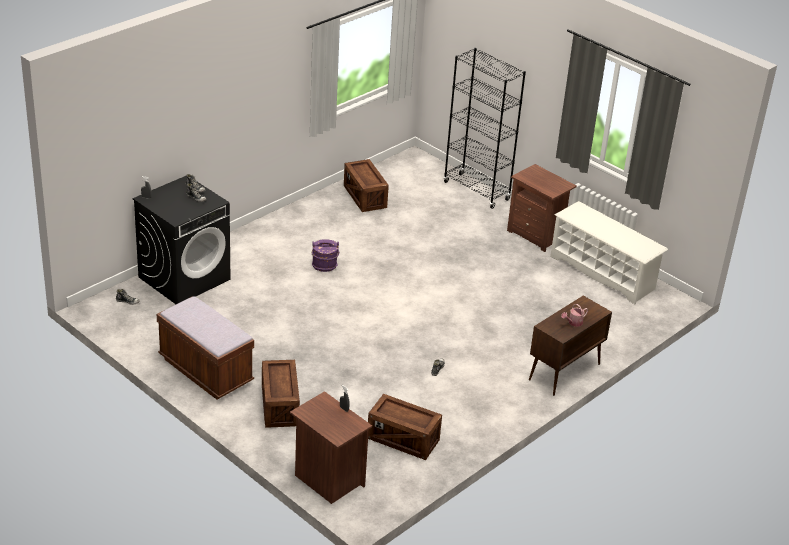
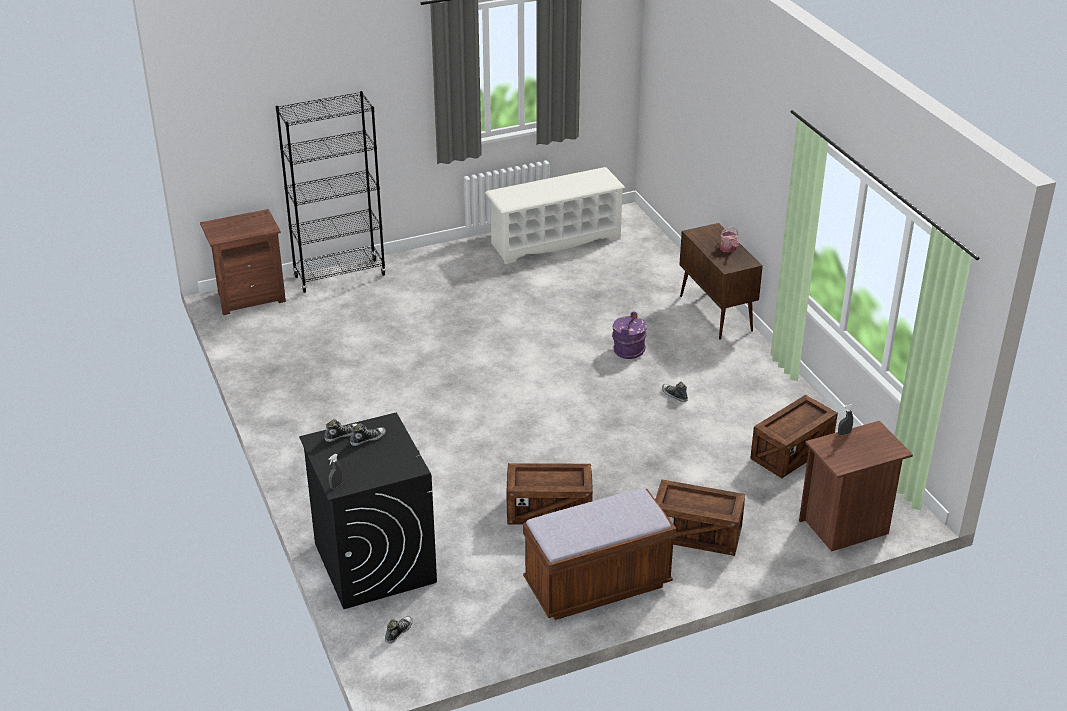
camera: 65 degrees left, 0 degrees up
(324, 265) = (421, 429): purple bucket -> purple bucket (628, 350)
(365, 197) = (289, 360): crate -> crate (549, 511)
(536, 235) = (458, 261): brown nightstand -> brown nightstand (250, 297)

